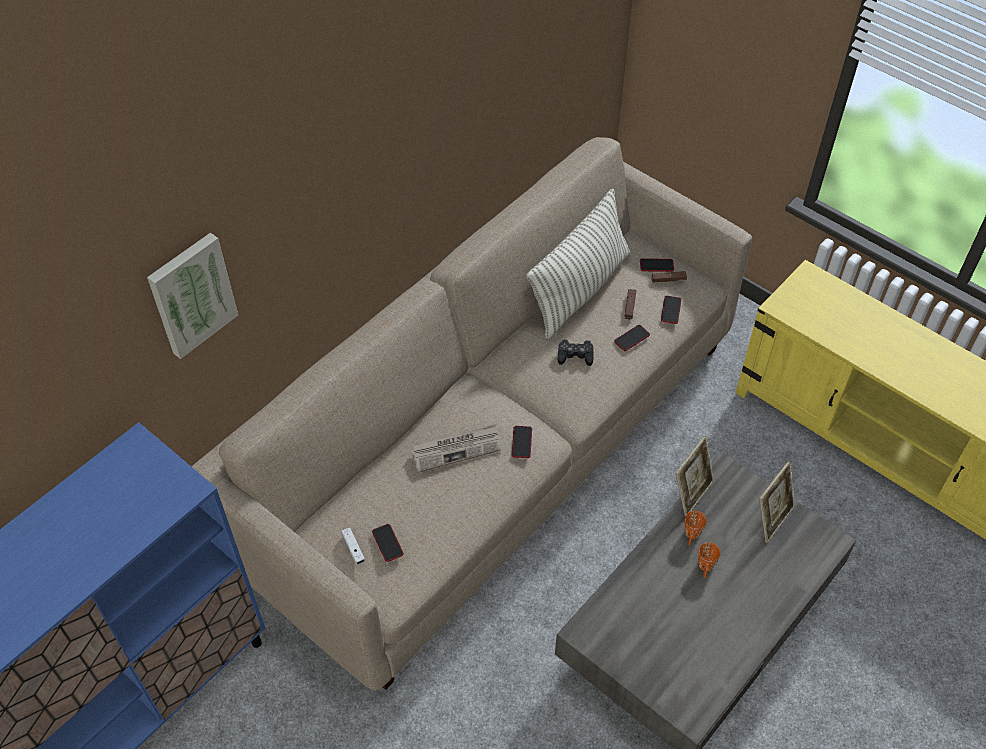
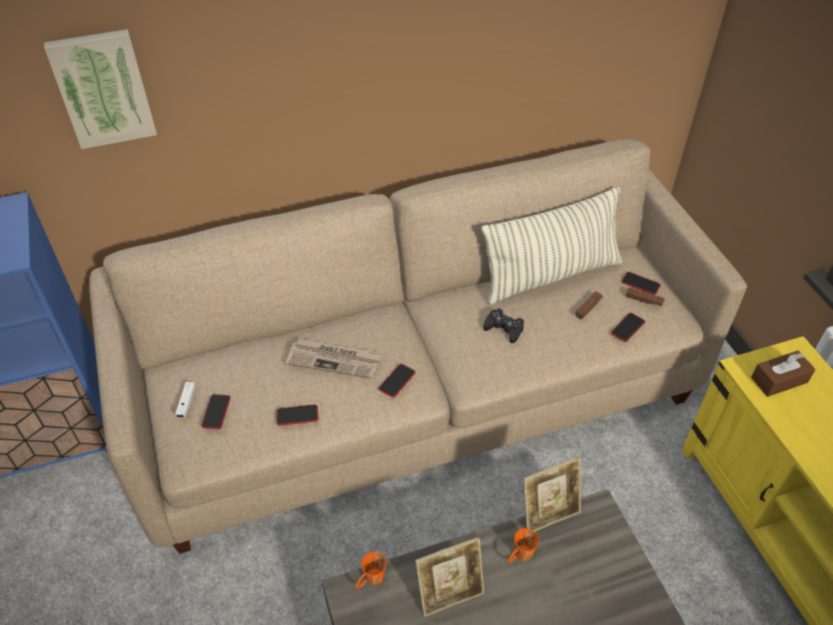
camera: 30 degrees right, 5 degrees down
(632, 338) = (570, 336): phone -> phone (297, 415)
(705, 569) = (512, 597): orange mug -> orange mug (370, 581)
(771, 518) = (618, 582): picture frame -> picture frame (449, 593)
(808, 305) = (779, 380): none -> brown tissue box

